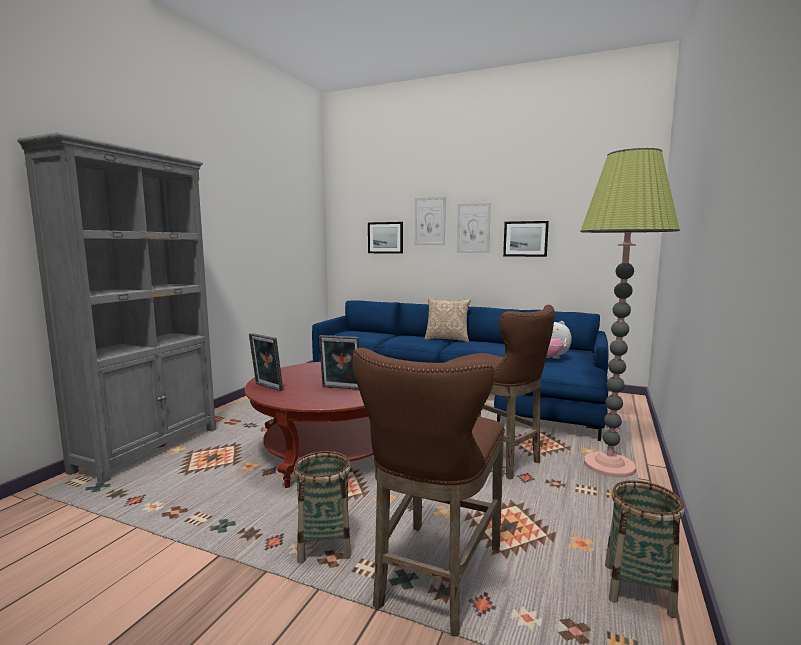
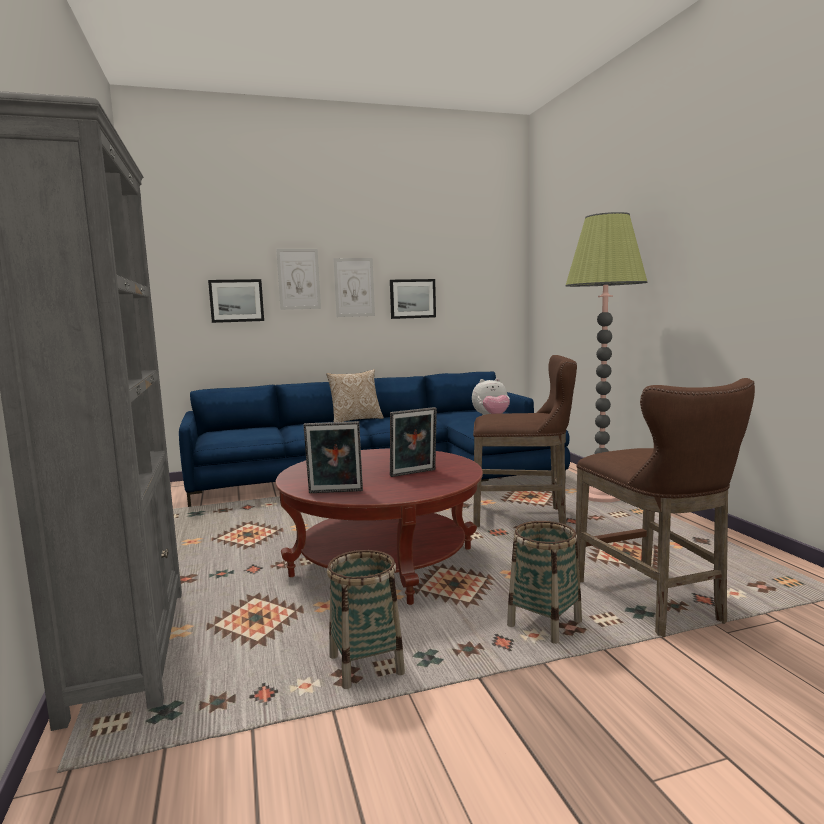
camera: 40 degrees left, 0 degrees up
(638, 590) = (742, 554): basket -> basket (366, 666)

